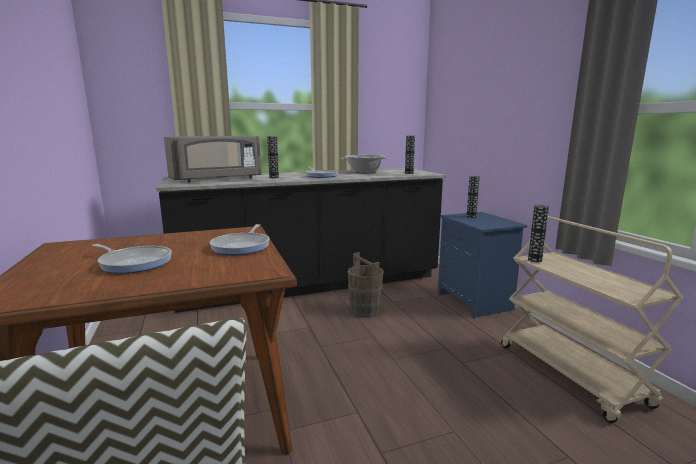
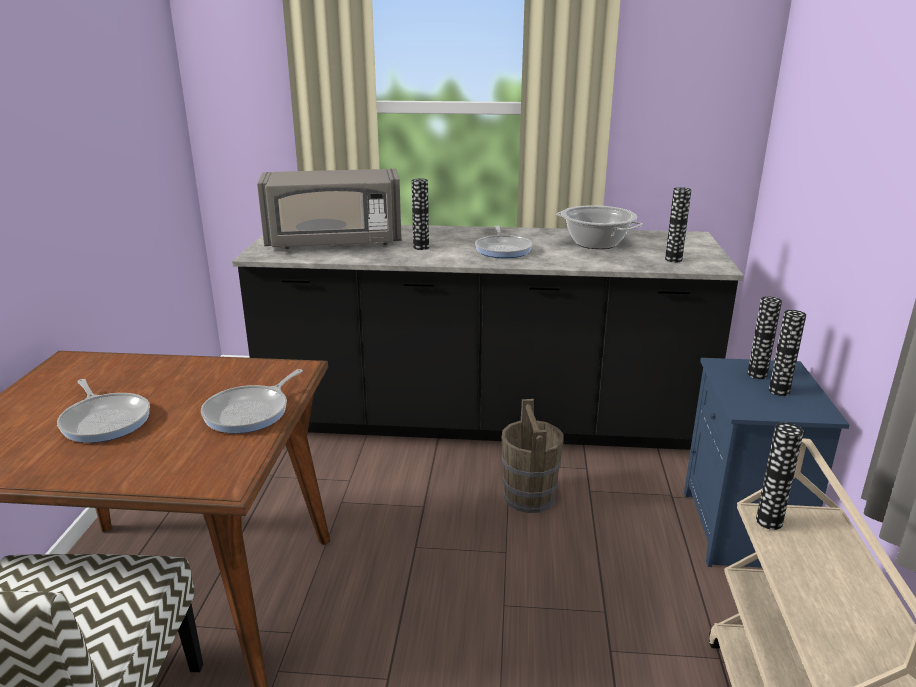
camera: 25 degrees right, 10 degrees up
(487, 220) = (779, 391): none -> vase

